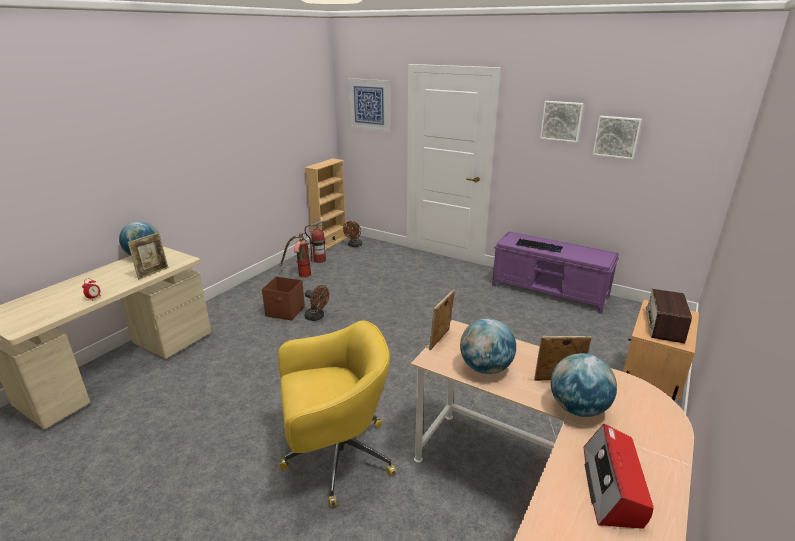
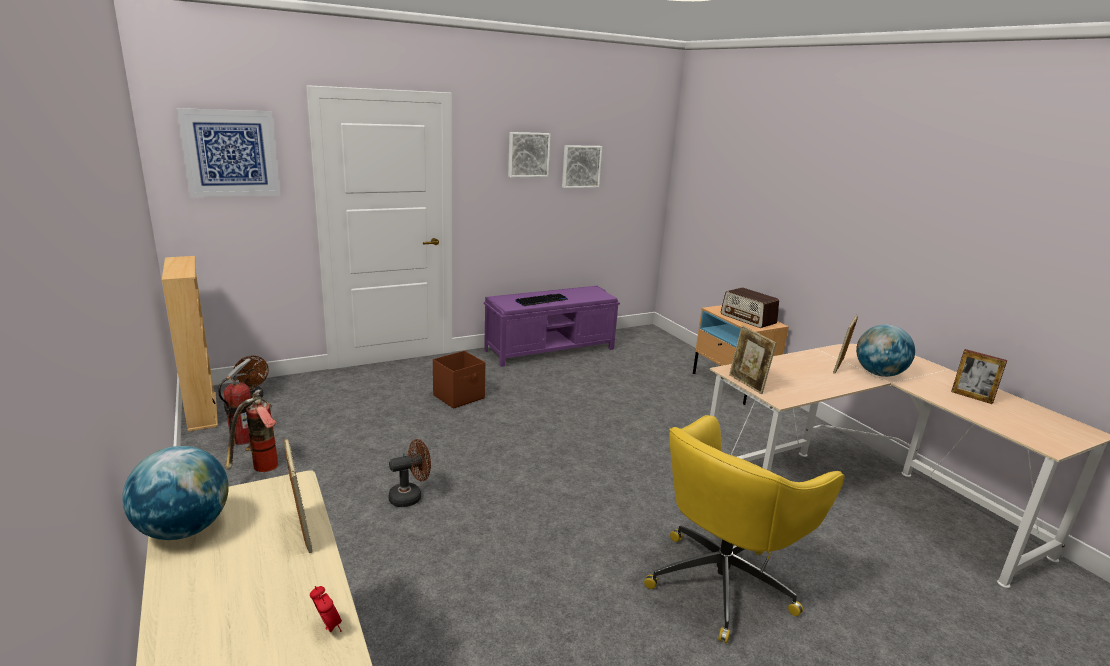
camera: 60 degrees left, 5 degrees down
(285, 311) = (355, 519): brown storage box -> brown storage box (459, 397)
(336, 457) = (723, 581): yellow office chair -> yellow office chair turned 150 degrees counterclockwise
(485, 368) = (807, 383): globe -> none
(612, 487) = (971, 397): radio -> picture frame

